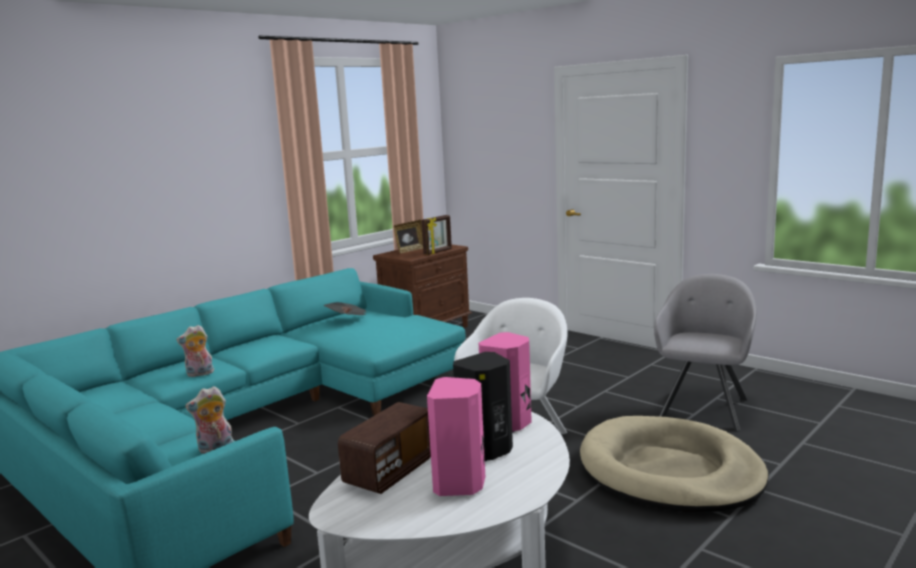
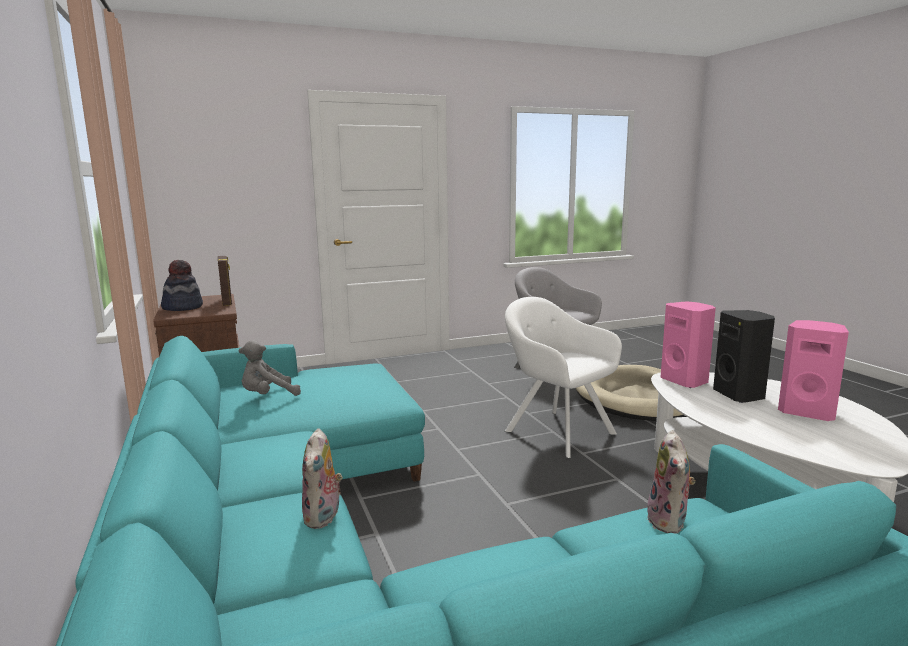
camera: 65 degrees left, 0 degrees up
(348, 320) = (268, 396): newspaper -> grey plush toy
(391, 471) = (777, 431): radio -> none
(410, 250) = (183, 307): picture frame -> hat

